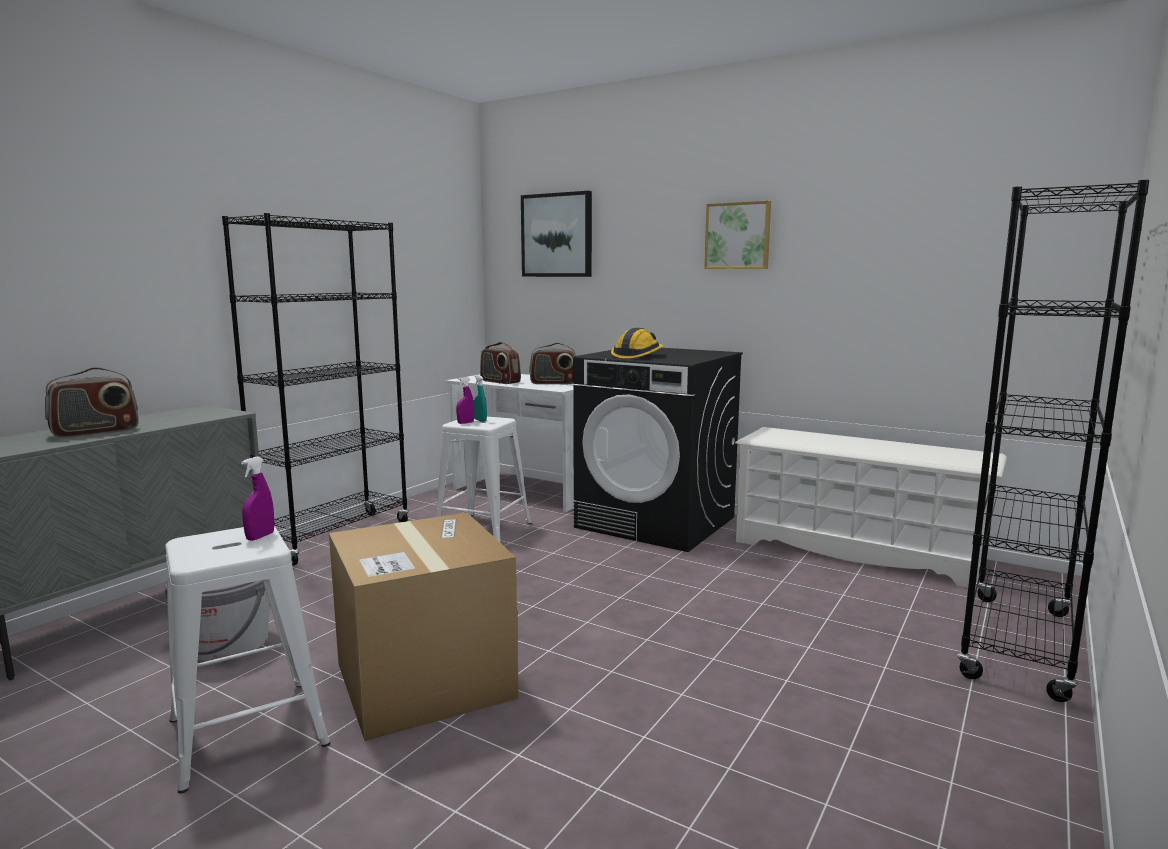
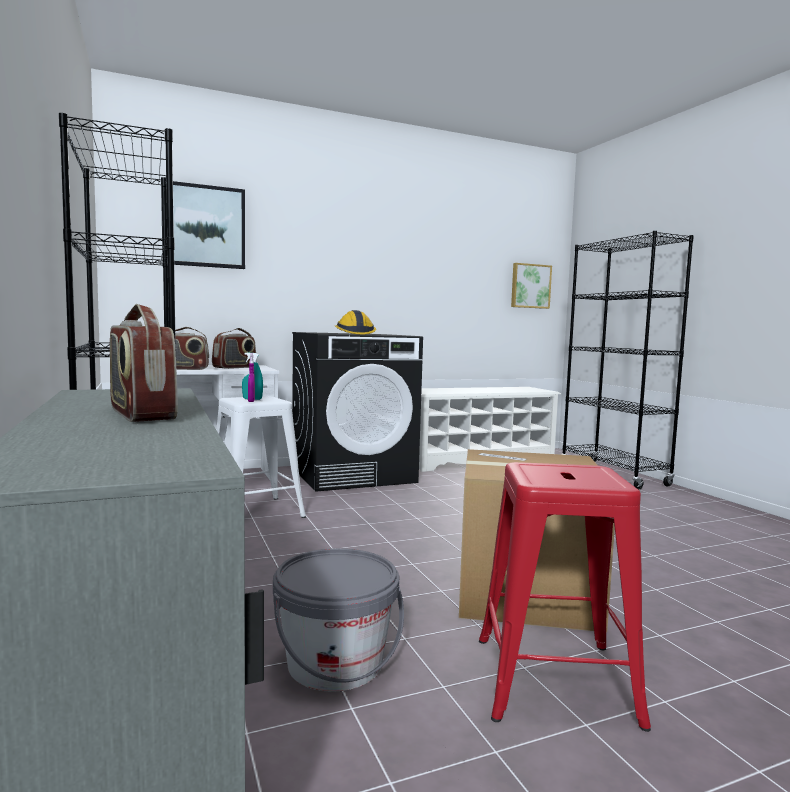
camera: 55 degrees left, 5 degrees down
(95, 432) = (140, 414): radio -> radio turned 150 degrees clockwise
(247, 731) = (554, 680): white stool -> red stool
(260, 536) = (555, 466): purple spray bottle -> none
(738, 236) = (376, 246): picture -> picture (530, 286)

